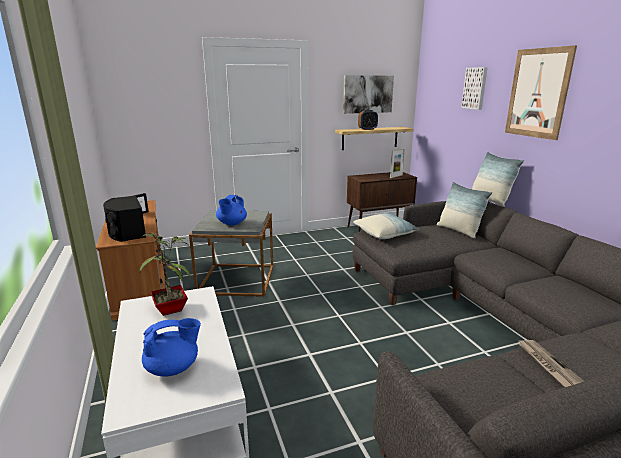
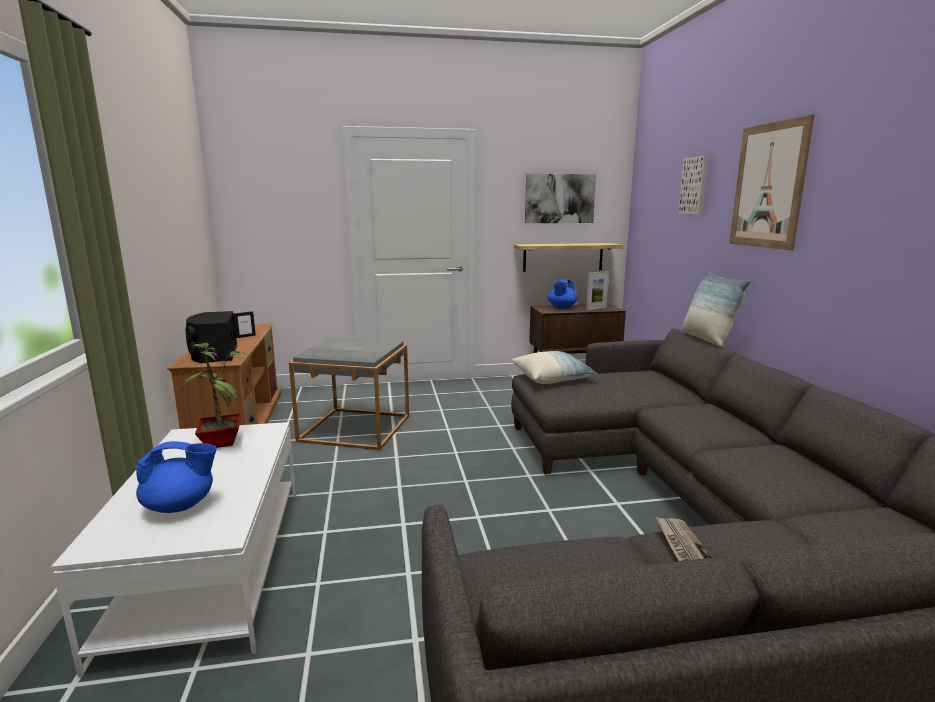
camera: 10 degrees right, 5 degrees down
(231, 223) = (346, 352): blue teapot -> blue teapot (561, 307)
(367, 129) = (557, 244): alarm clock -> none
(459, 231) = (659, 380): pillow -> none

